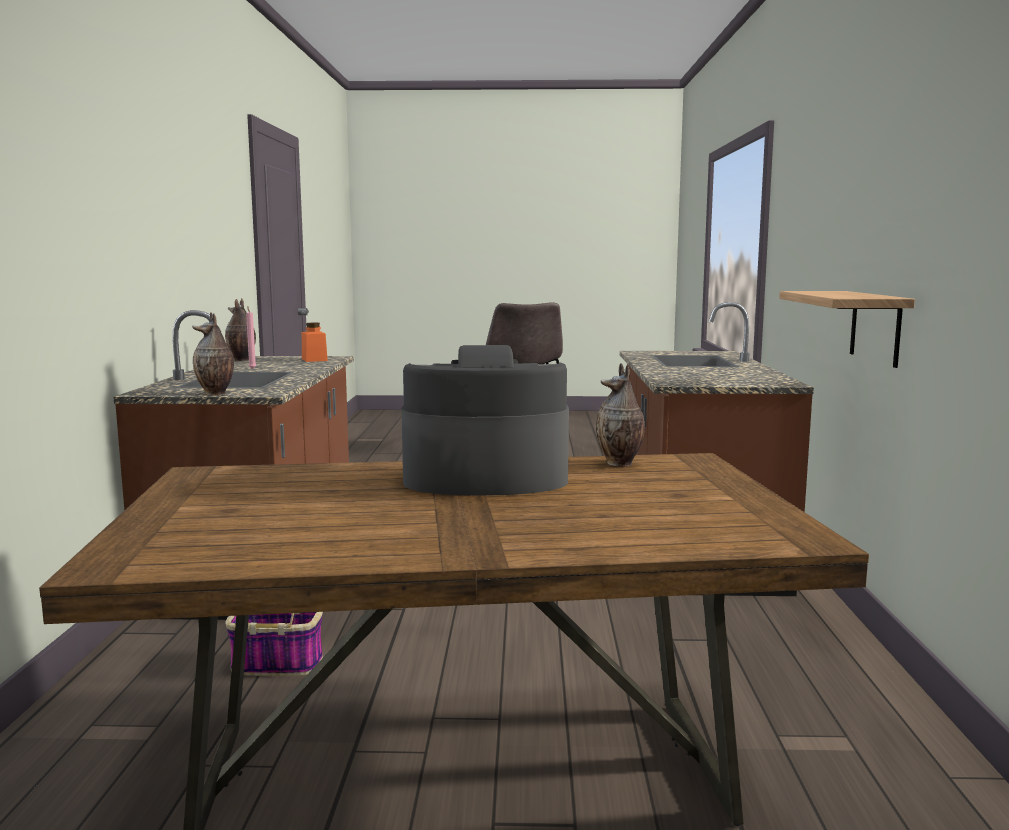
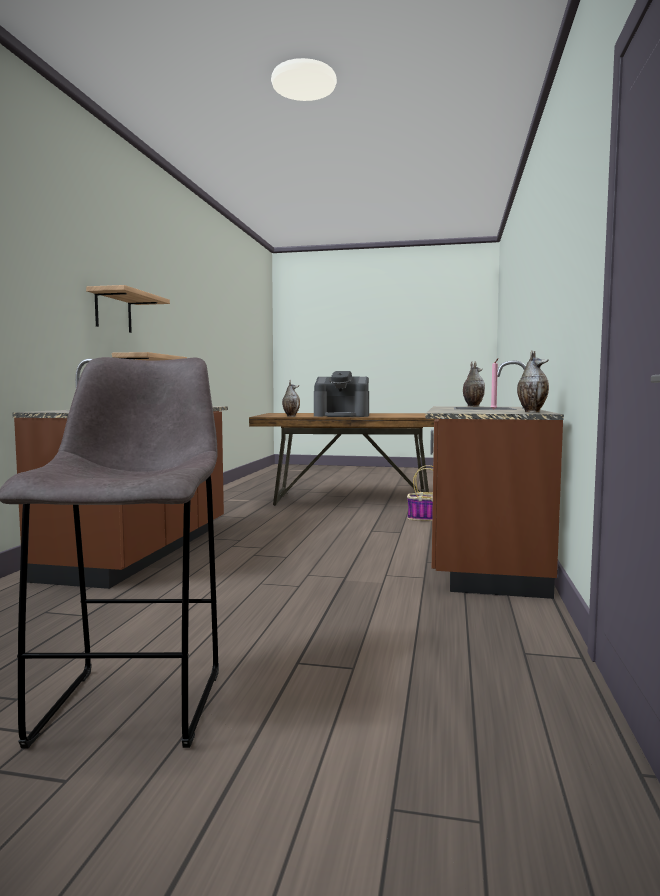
camera: 170 degrees left, 5 degrees down
(314, 359) = (458, 411): orange jar -> none
(856, 219) = (113, 311): none -> shelf

